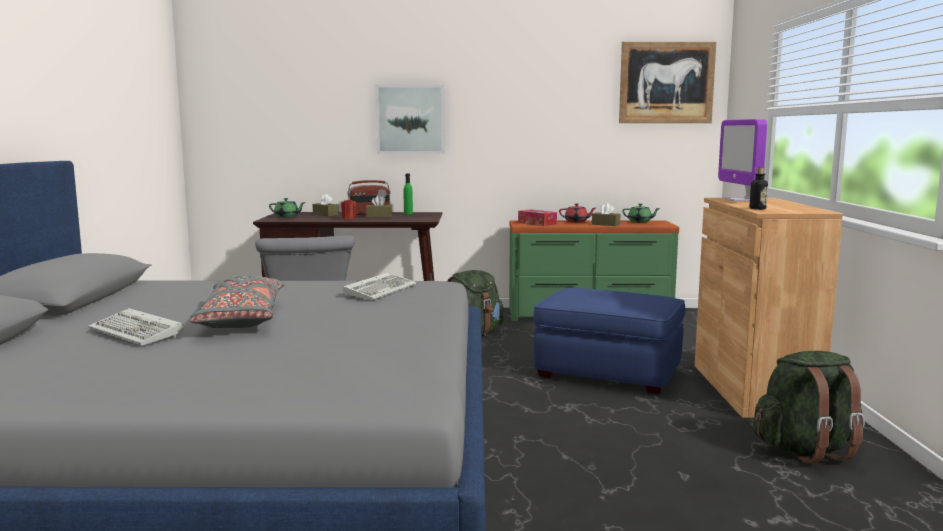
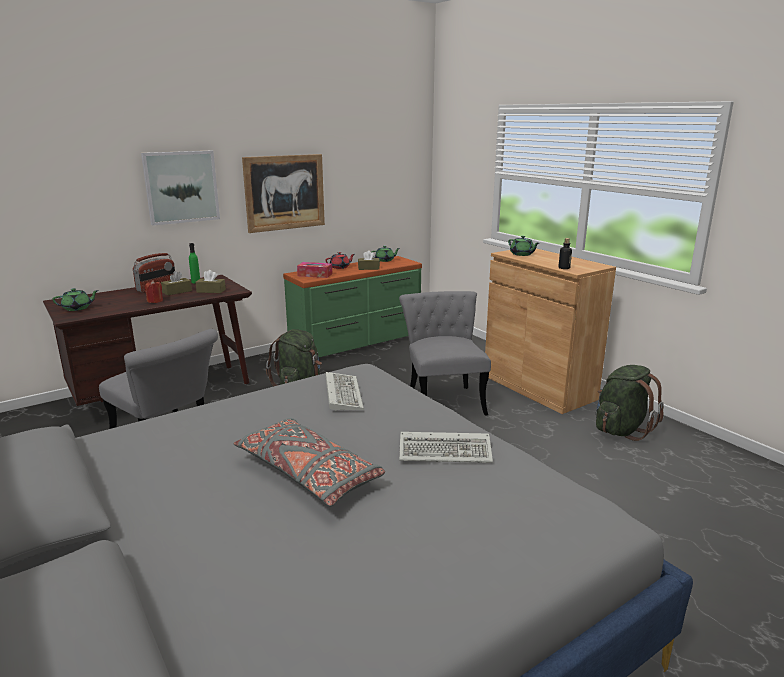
camera: 35 degrees left, 10 degrees up
(138, 332) = (251, 531): keyboard -> keyboard (447, 451)
(325, 214) = (114, 297): brown tissue box -> brown tissue box (211, 291)
(609, 373) = (443, 399): blue ottoman -> grey chair
(666, 83) = (392, 143): picture -> picture (285, 192)
(740, 200) = (522, 254): monitor -> green teapot

